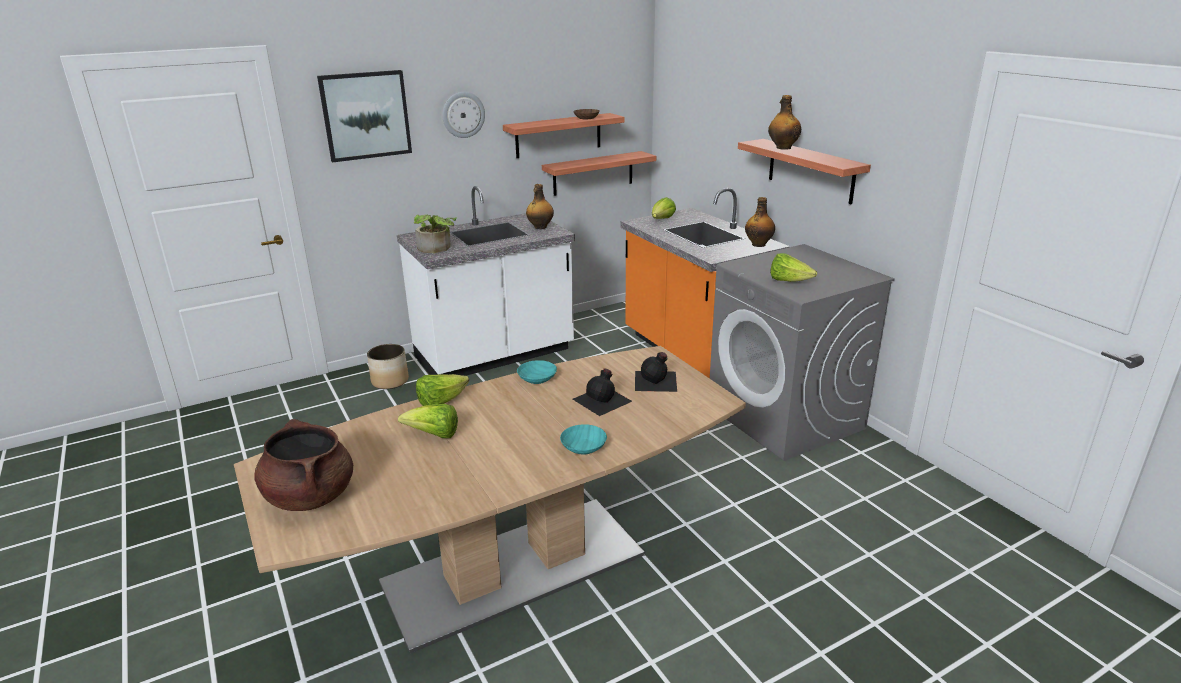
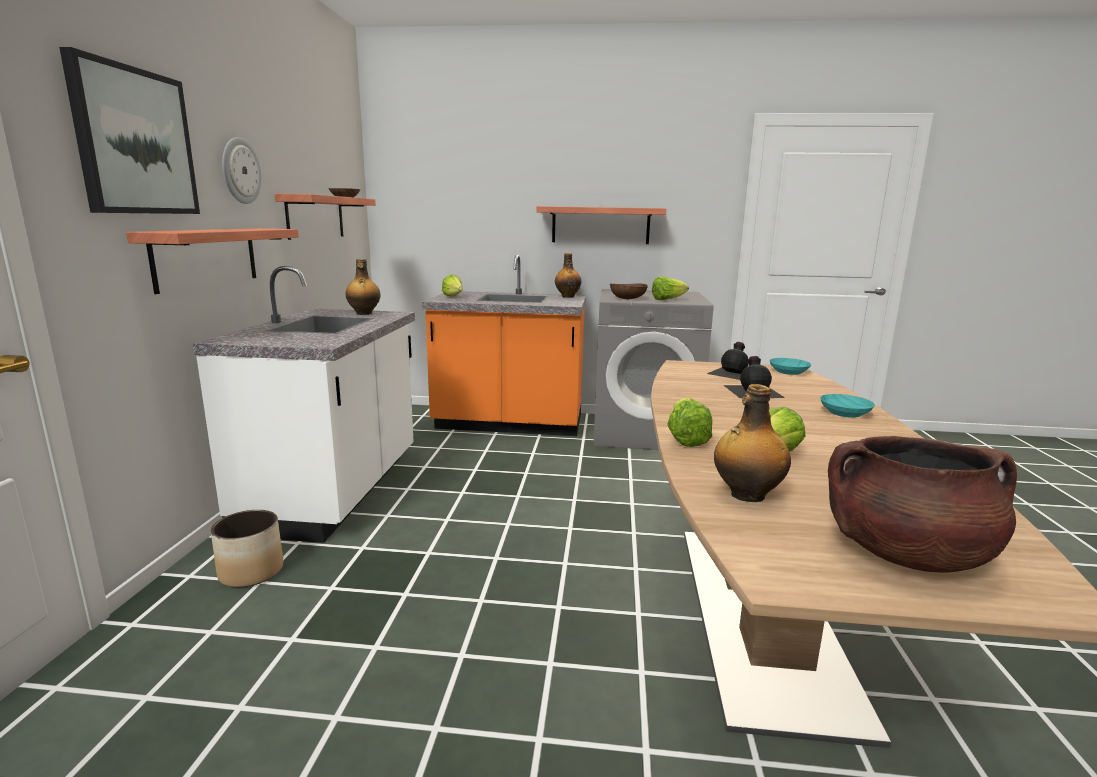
camera: 55 degrees left, 10 degrees down
(436, 249) = (306, 340): potted plant -> none
(536, 378) = (677, 399): turquoise bowl -> turquoise bowl (788, 372)
(593, 173) = (340, 266): shelf -> shelf (206, 257)
(755, 268) = (627, 299): none -> brown bowl
(783, 148) = (580, 206): bottle -> bottle (746, 495)

